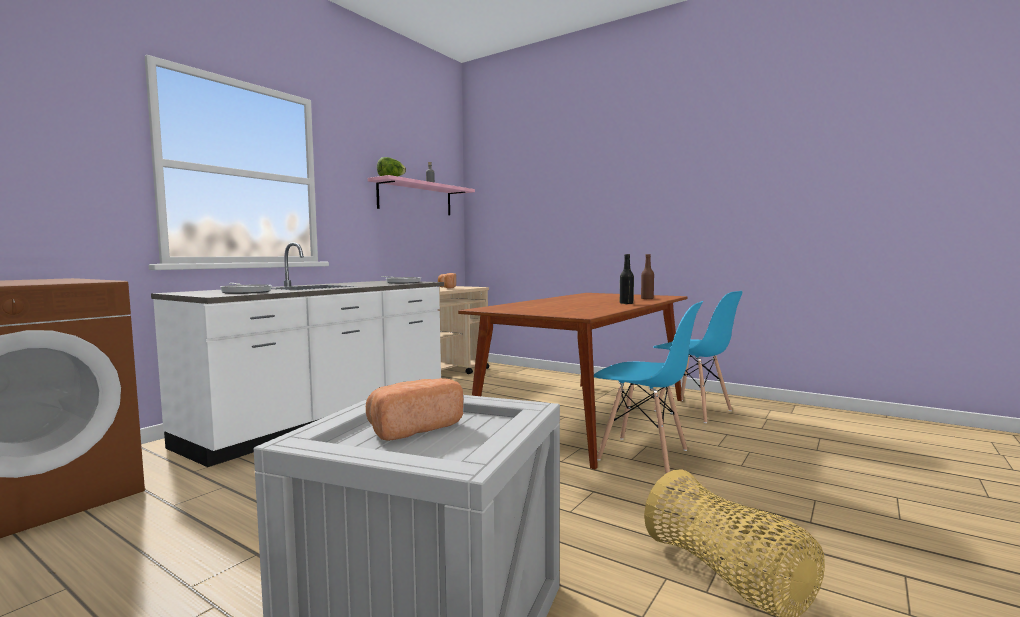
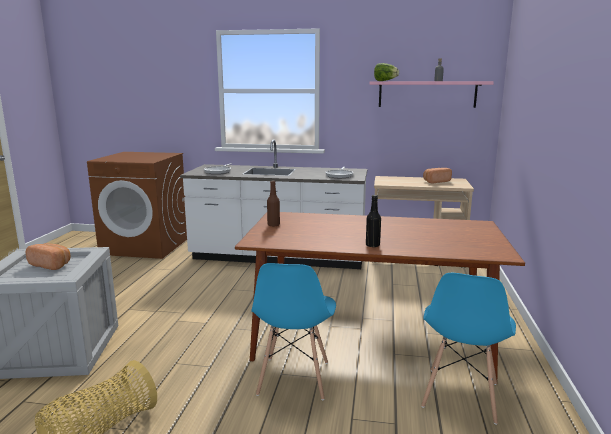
camera: 65 degrees right, 10 degrees up
(647, 299) = (445, 248): brown bottle -> brown bottle (273, 225)

